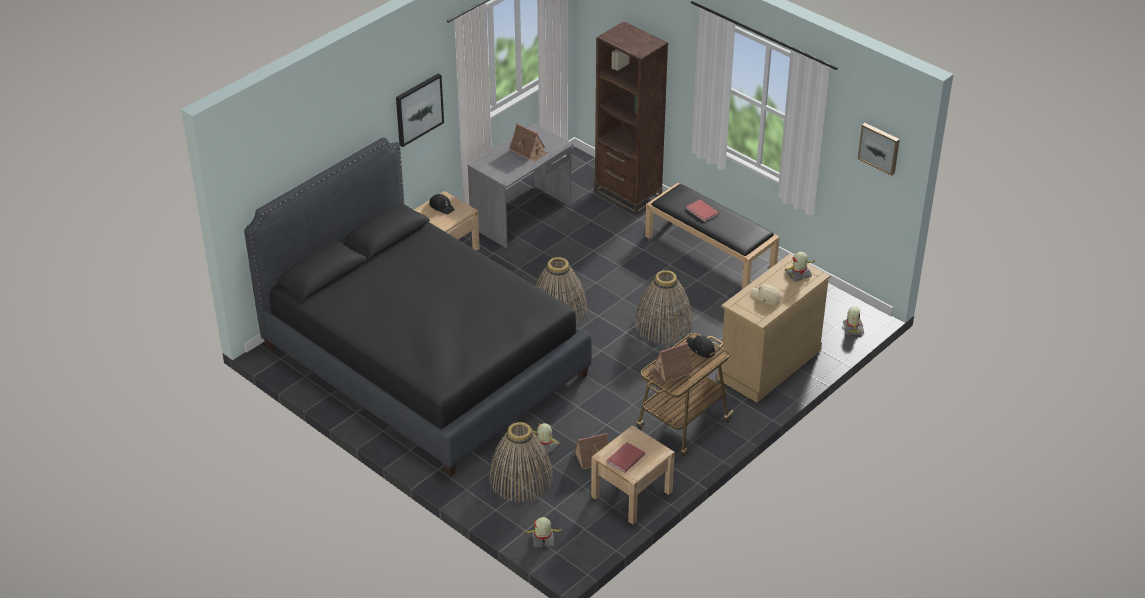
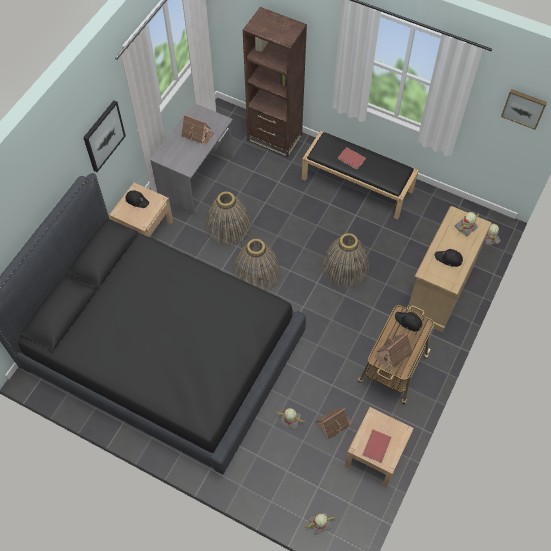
camera: 15 degrees left, 20 degrees up
(520, 479) = (281, 462): basket -> basket (228, 227)
(766, 297) = (449, 259): beige cap -> black cap

